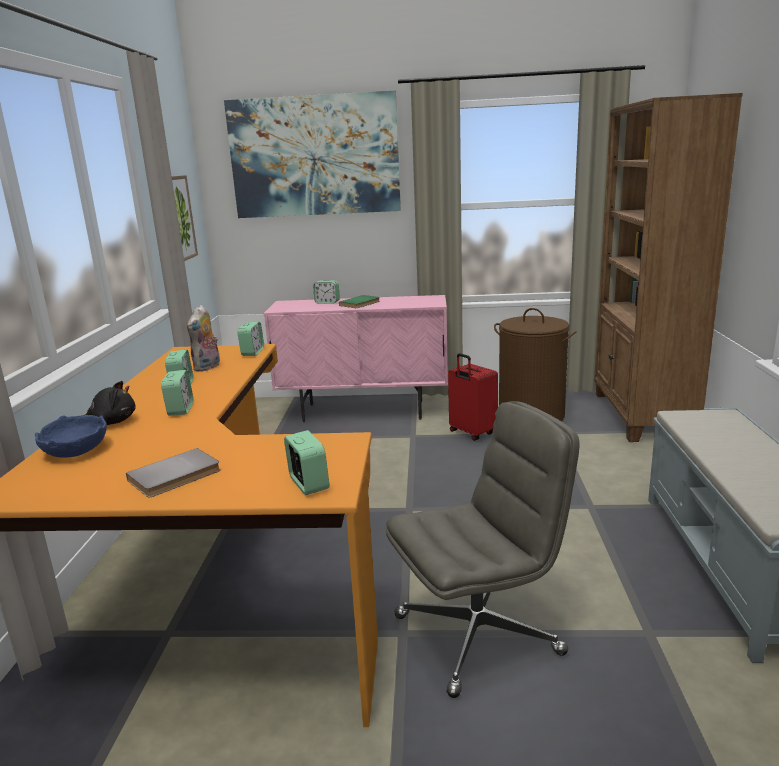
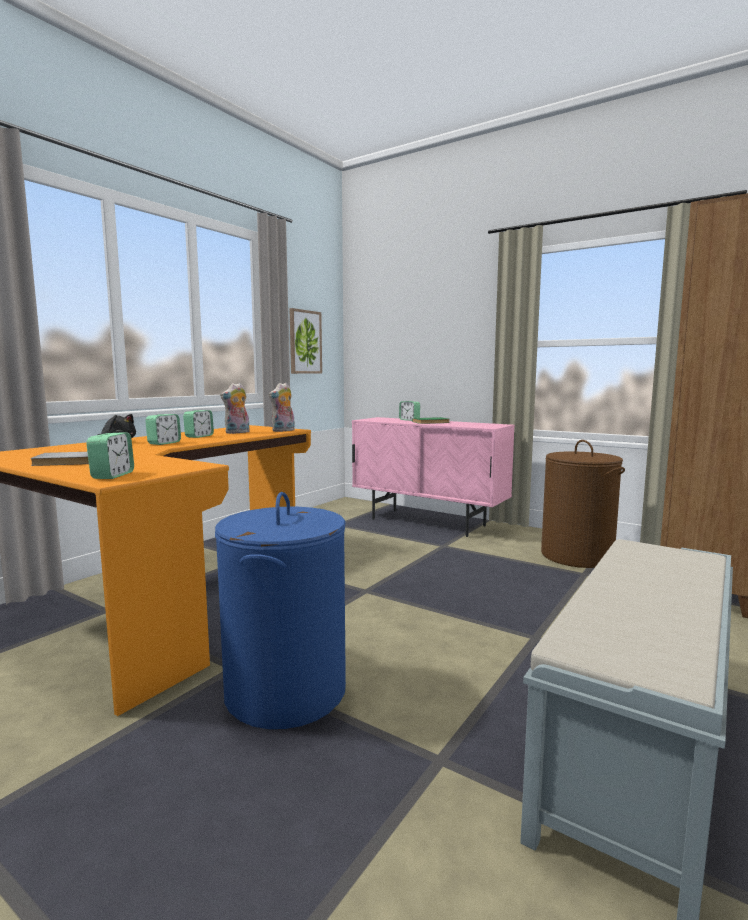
camera: 30 degrees right, 10 degrees down
(75, 451) = (66, 448): blue bowl -> none
(252, 352) = (283, 431): alarm clock -> plush toy
(314, 156) = (423, 300): picture -> none
(471, 433) = (498, 555): red suitcase -> none
(479, 634) = (286, 692): grey office chair -> blue laundry basket

